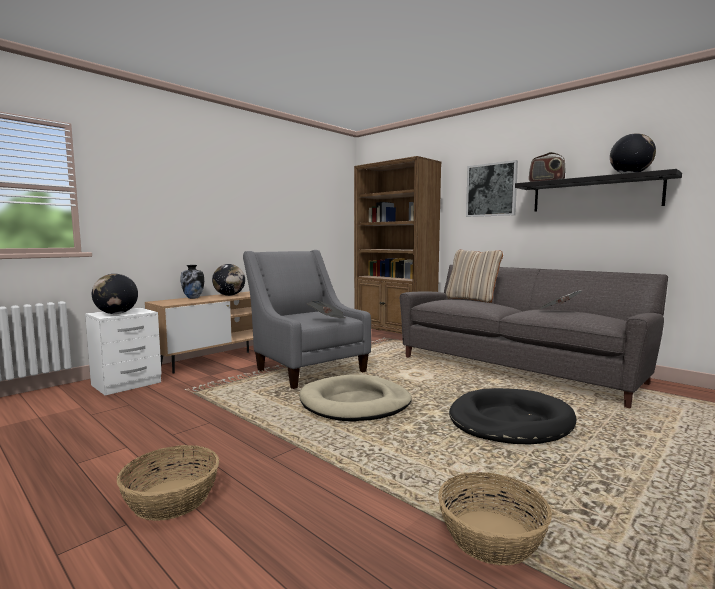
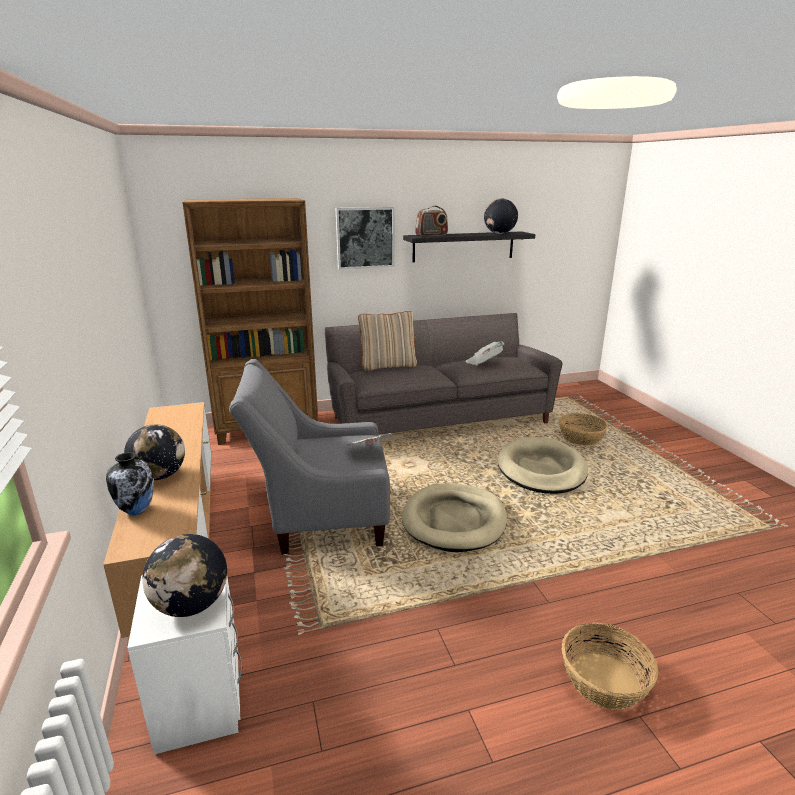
camera: 60 degrees left, 15 degrees up
(491, 537) = (686, 541): basket -> basket (581, 438)
(510, 421) = (541, 469): black dog bed -> beige dog bed

